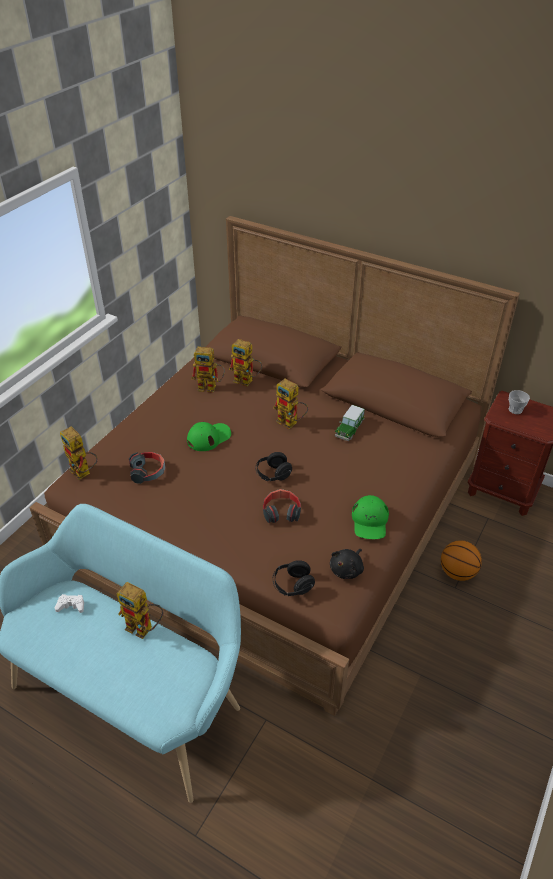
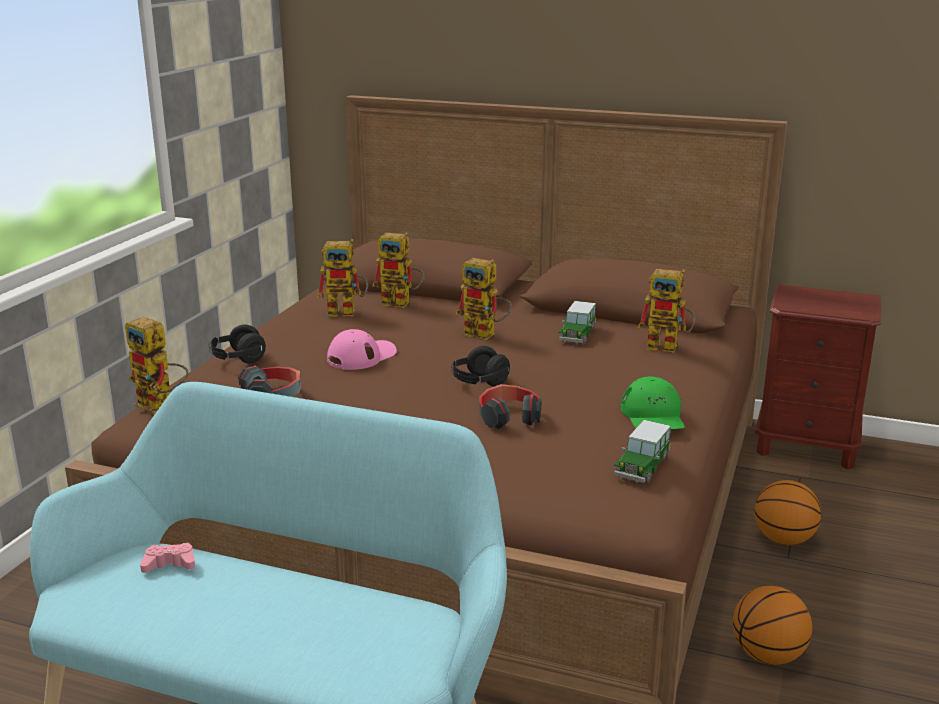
camera: 10 degrees left, 20 degrees down
(71, 605) = (170, 564): white game controller -> pink game controller
(144, 628) = (314, 579): toy robot -> toy robot (669, 347)
(209, 437) = (361, 356): green cap -> pink cap
(292, 585) = (561, 490): black headphones -> black headphones (237, 359)
(347, 569) = (642, 466): black plush toy -> toy car
(415, 664) = (768, 656): none -> basketball
(515, 410) = (809, 298): cup -> none

